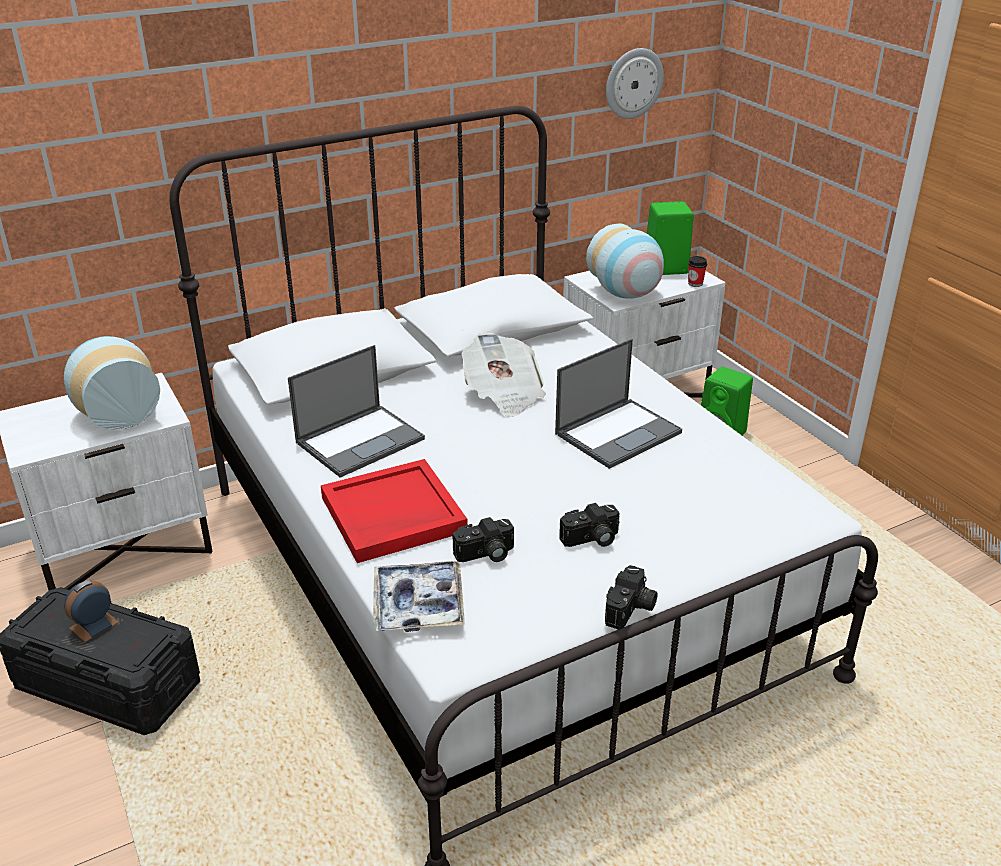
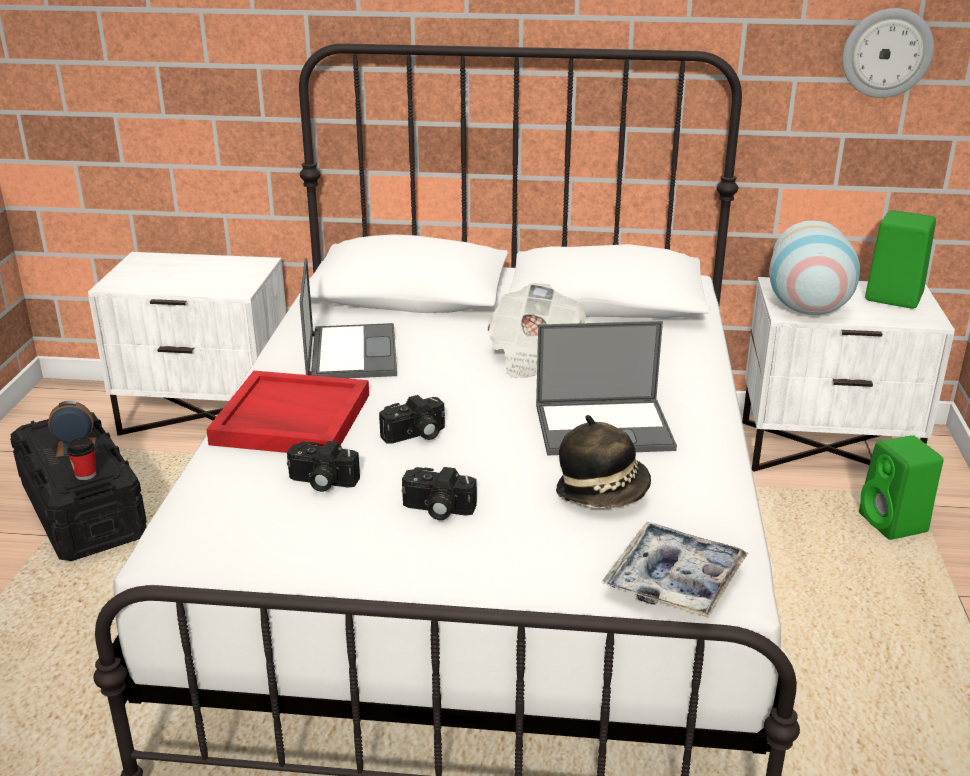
camera: 35 degrees right, 5 degrees down
(117, 414) = (207, 277): vase -> none
(361, 440) = (351, 352): laptop -> laptop turned 90 degrees counterclockwise
(418, 604) = (207, 498): tray -> tray (674, 580)
(631, 610) = (381, 586): camera -> camera (415, 435)
(676, 481) = (603, 493): none -> hat
(695, 283) = (911, 321): cup -> cup (86, 474)

